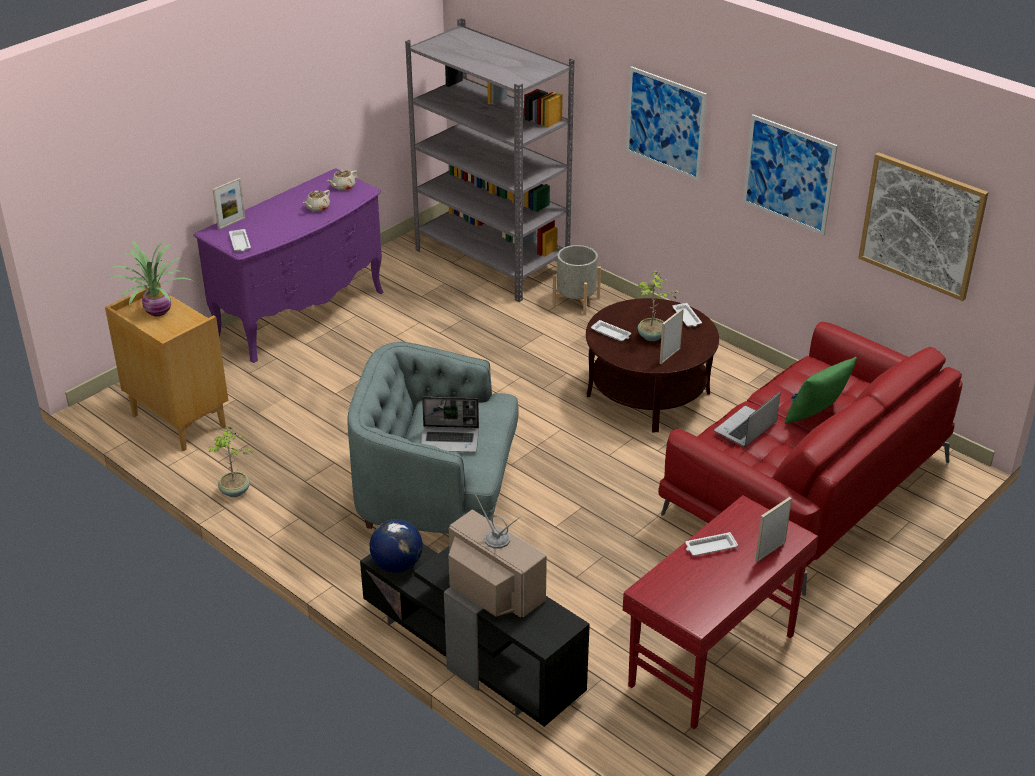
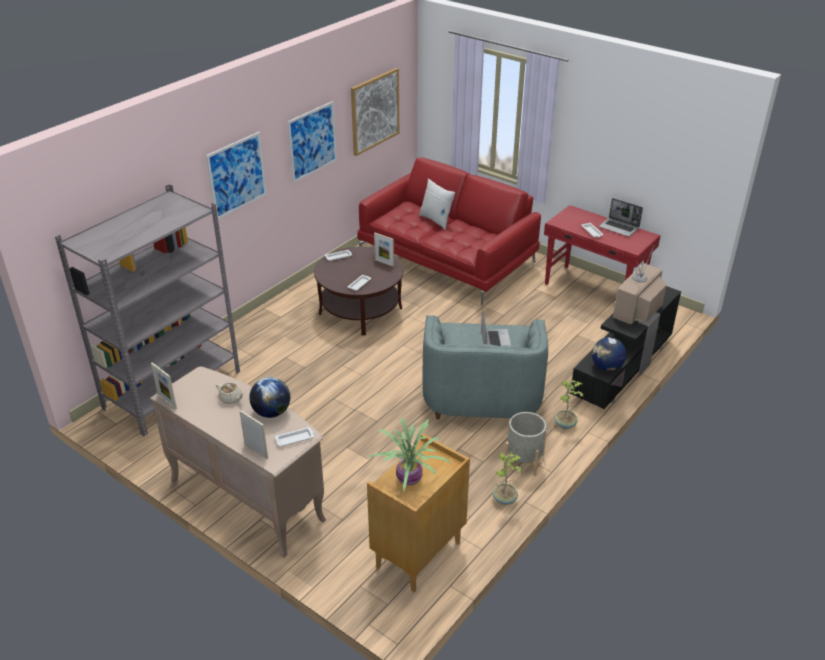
camera: 95 degrees left, 0 degrees up
(286, 230) = (271, 412): none -> globe
(303, 316) = (249, 497): purple dresser -> beige dresser
(343, 187) = (191, 388): beige teapot -> none
(576, 302) = (243, 343): grey planter -> grey planter (523, 460)
(652, 337) = (362, 269): potted plant -> potted plant (565, 424)
(745, 428) = (453, 240): laptop -> laptop (619, 228)
(770, 551) = (587, 216): picture frame -> picture frame (167, 402)
(816, 416) = (436, 220): green pillow -> grey pillow

